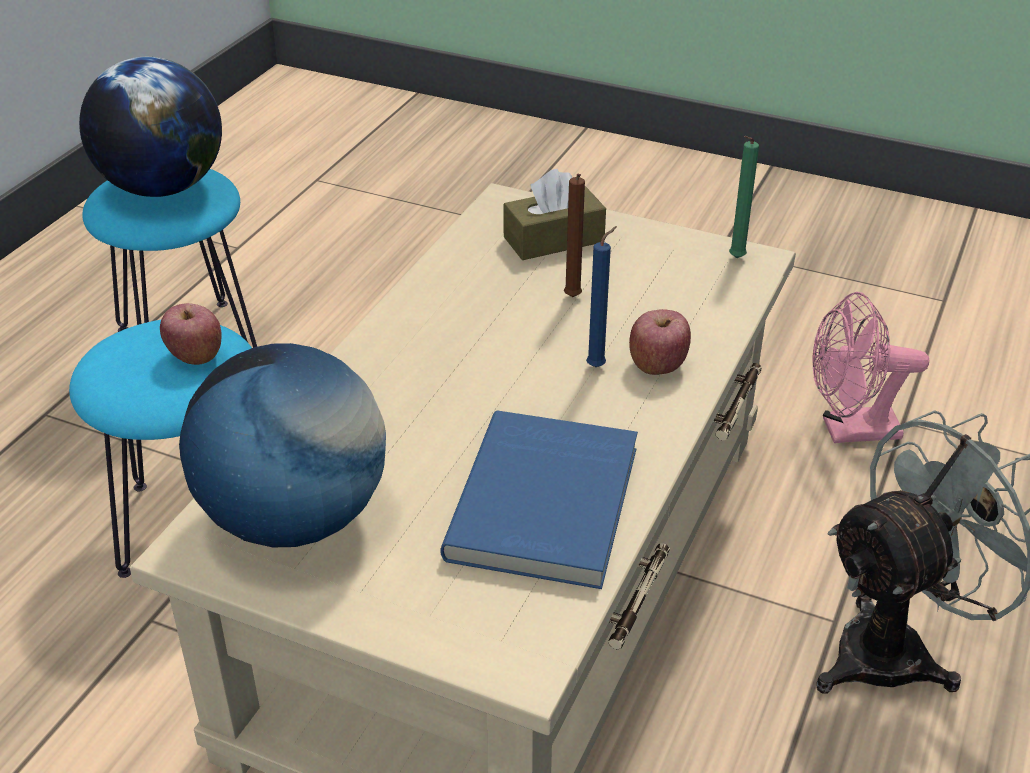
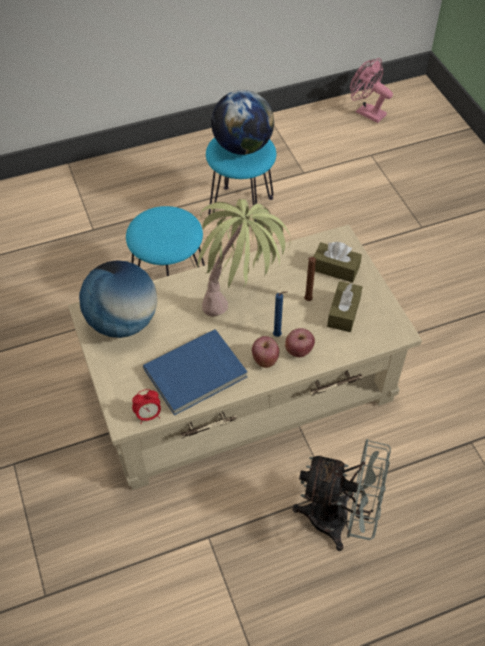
camera: 45 degrees right, 15 degrees up
(195, 356) = (173, 234): apple -> apple (265, 359)
(466, 358) = (240, 300): none -> potted plant
(556, 624) = (148, 415): none -> alarm clock
(647, 282) = (343, 312): none -> brown tissue box
(735, 259) = (391, 326): green candle -> none
(849, 431) = (441, 428): pink fan -> pink fan (366, 112)

